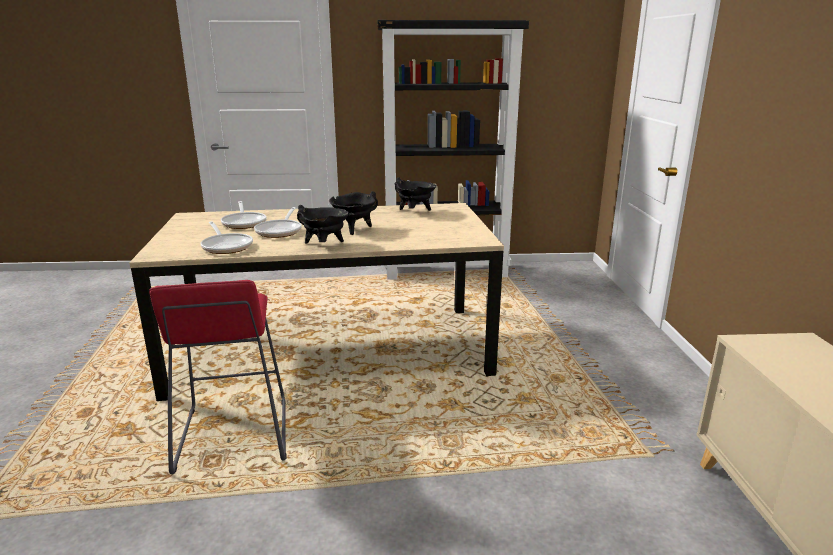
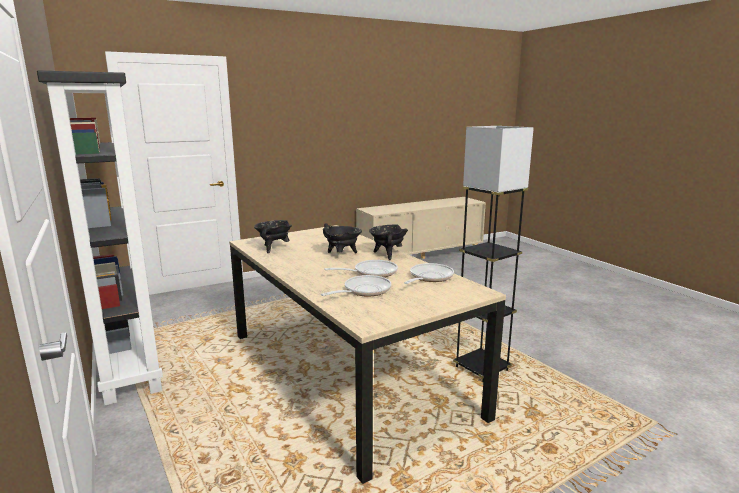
camera: 115 degrees left, 5 degrees down
(234, 435) = (481, 369): red stool -> grey floor lamp

